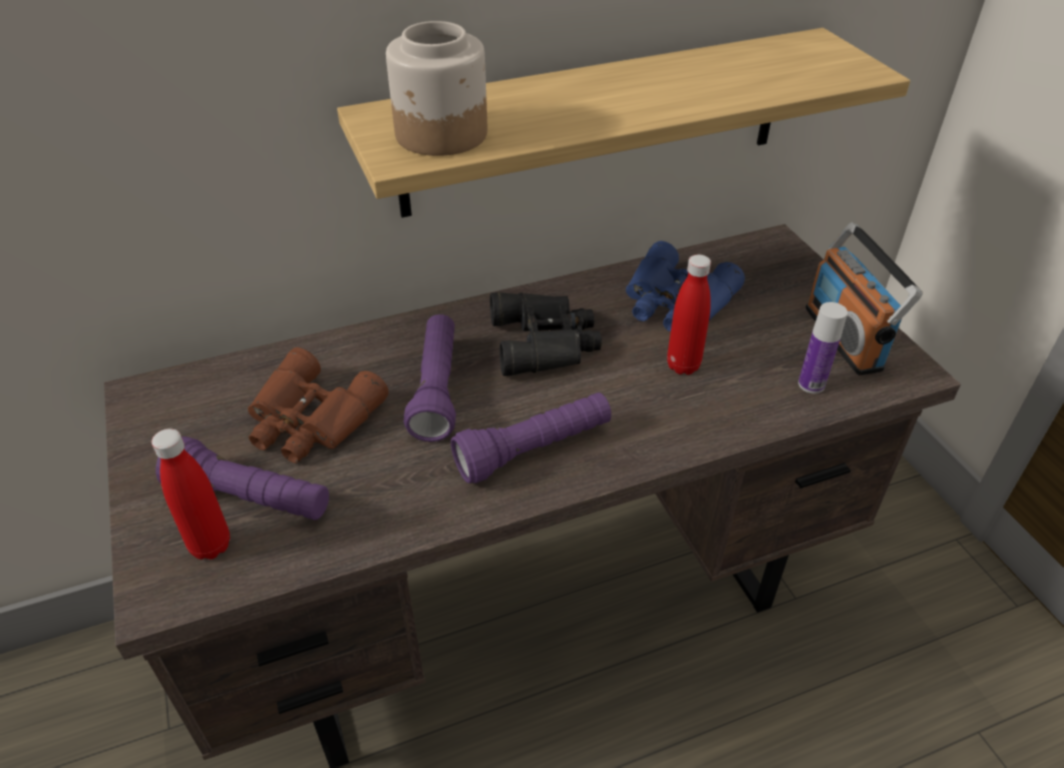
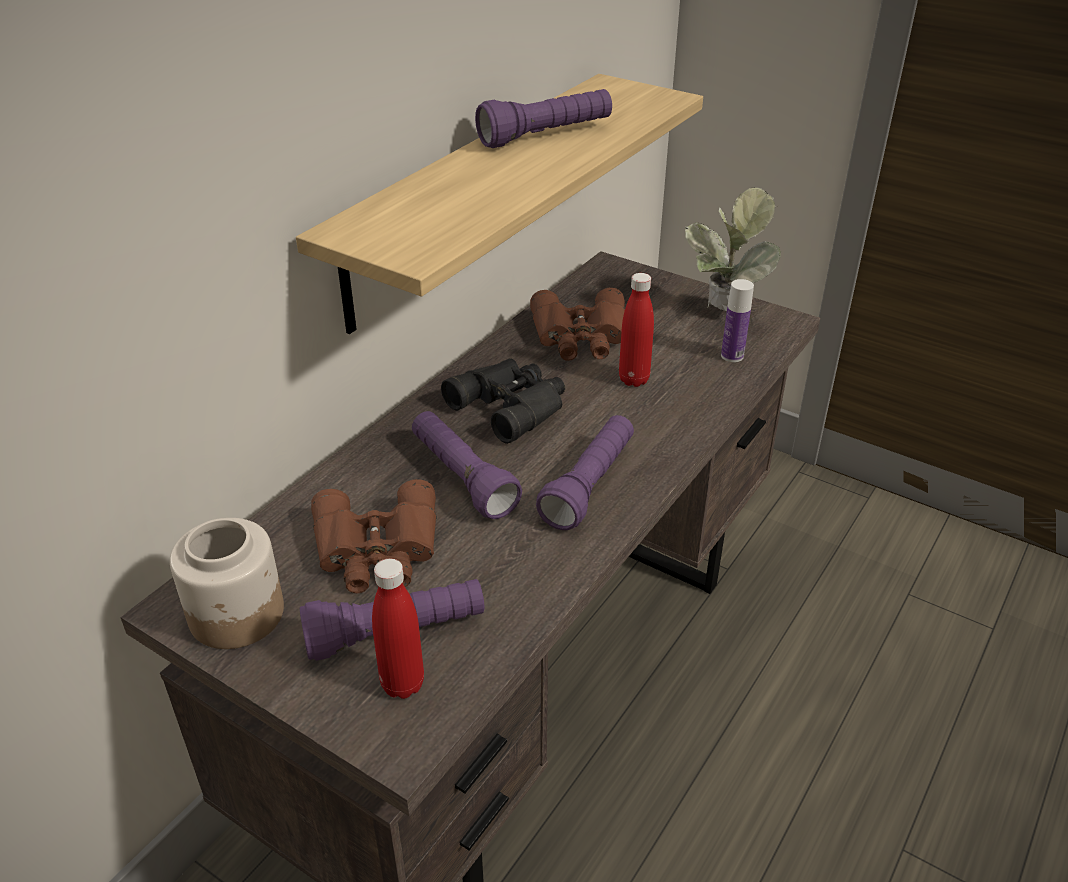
camera: 35 degrees left, 5 degrees down
(441, 135) = (424, 229): jar -> jar (237, 614)
(675, 302) = (580, 337): blue binoculars -> brown binoculars
(677, 77) = (546, 135): none -> purple flashlight
(844, 338) = (722, 316): radio -> potted plant

